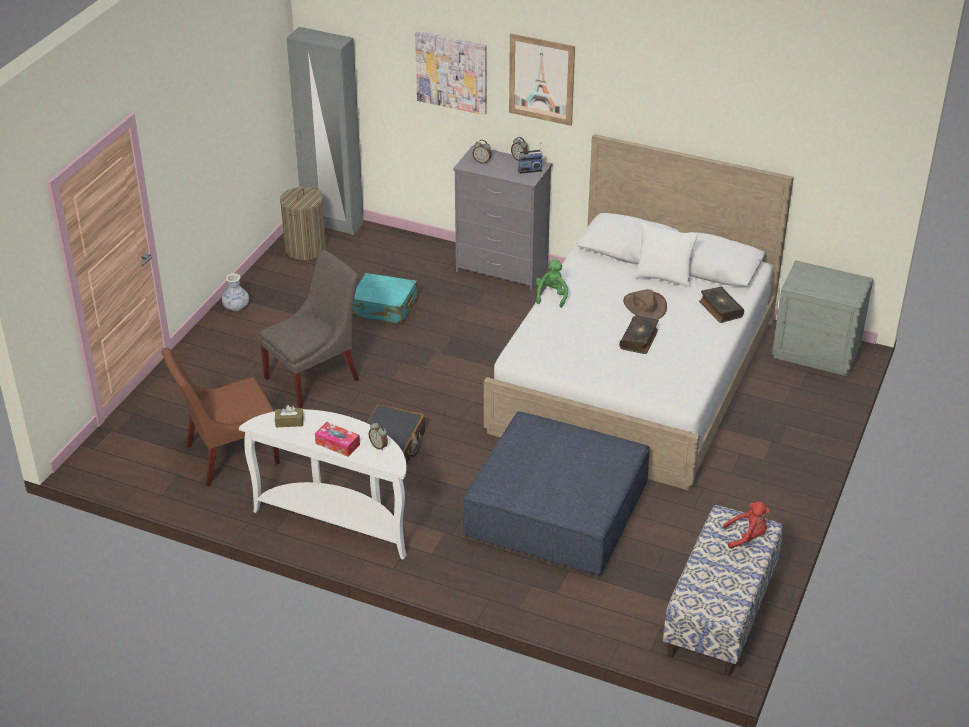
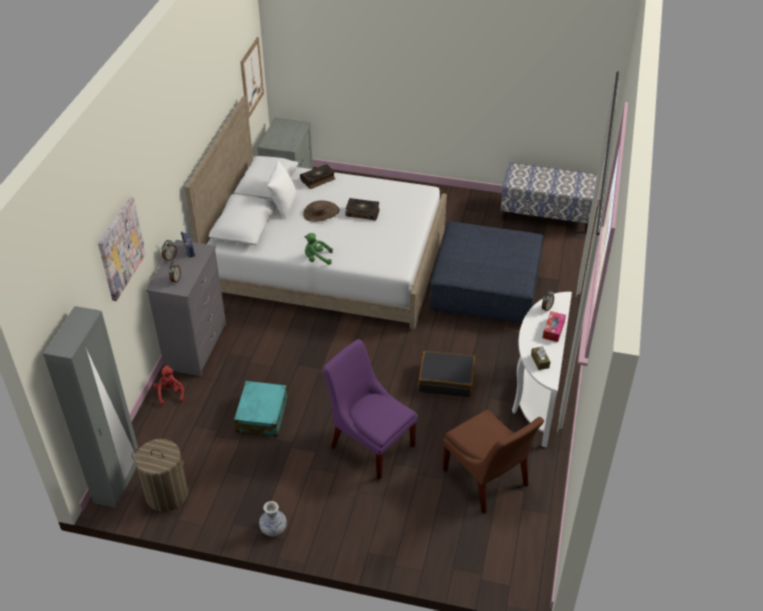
camera: 100 degrees left, 5 degrees up
(315, 377) = (370, 443): grey chair -> purple chair
(541, 79) = (156, 183): picture -> picture (251, 78)
(747, 537) = (526, 174): red plush toy -> red plush toy (170, 393)

